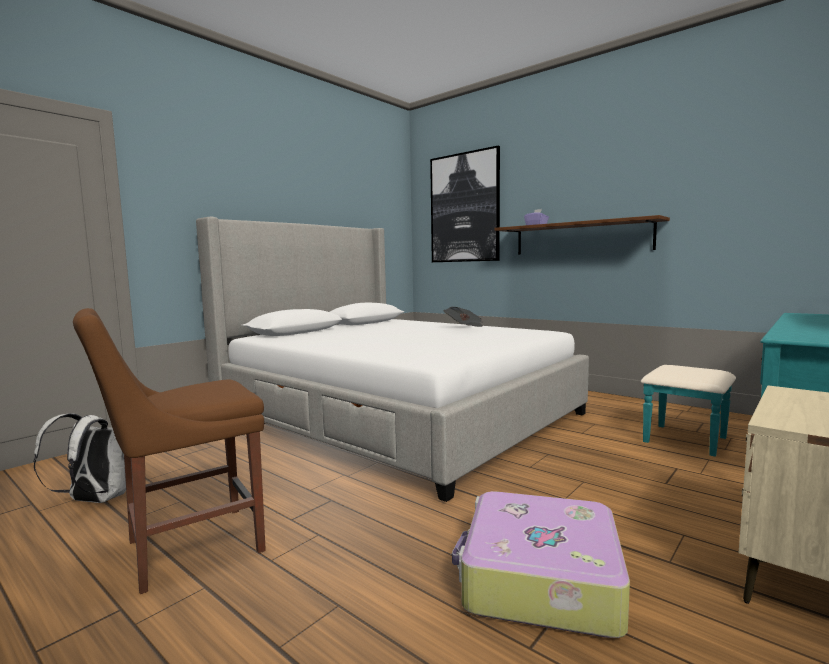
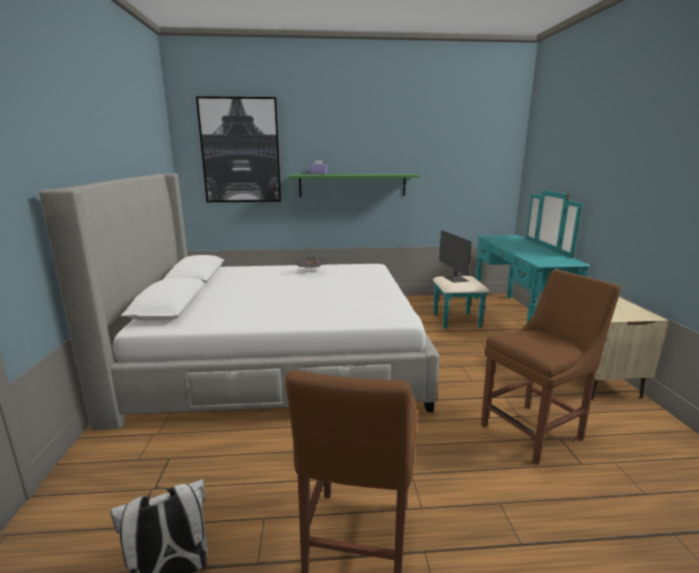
camera: 45 degrees left, 10 degrees up
(539, 579) = (534, 431): suitcase -> brown chair
(581, 238) = (352, 185): brown shelf -> green shelf
(681, 368) = (455, 279): none -> monitor

